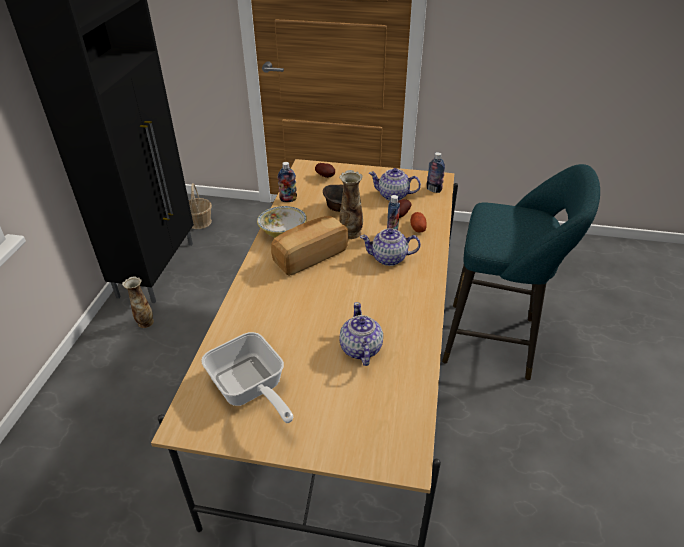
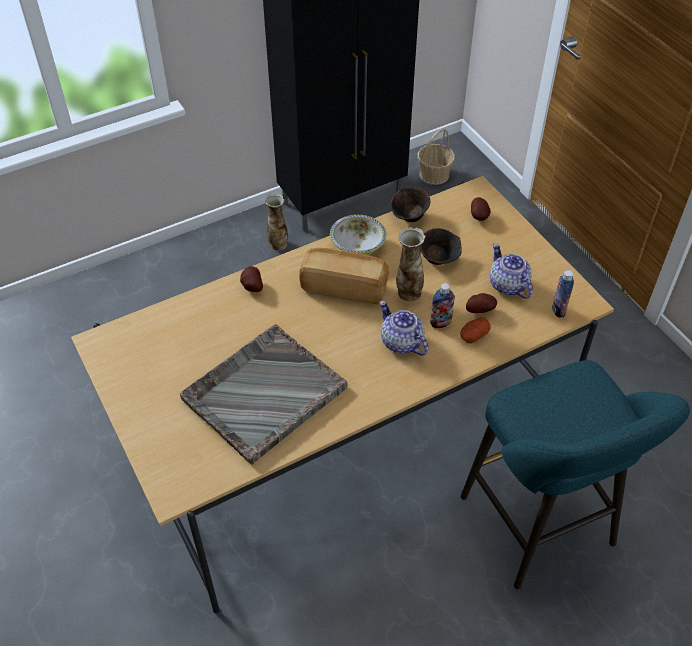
camera: 50 degrees right, 10 degrees up
(250, 299) = (251, 287): none -> potato
(250, 390) = (159, 355): frying pan -> none
(288, 199) = (409, 217): bottle -> brown bowl
(360, 349) = (263, 394): teapot -> grey tray

